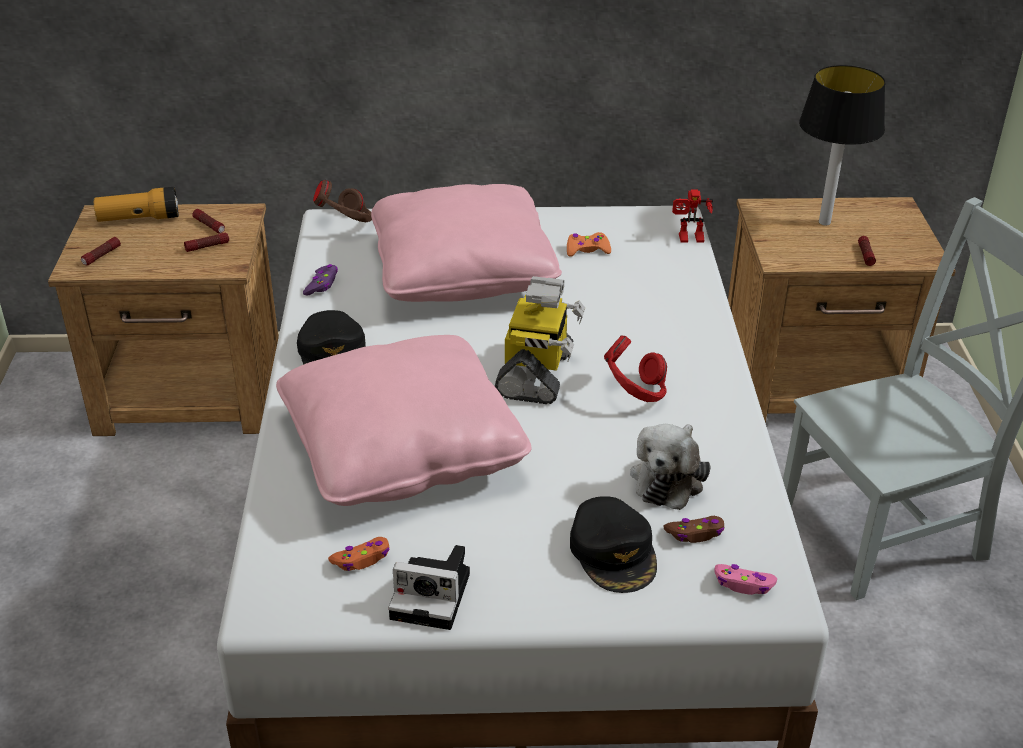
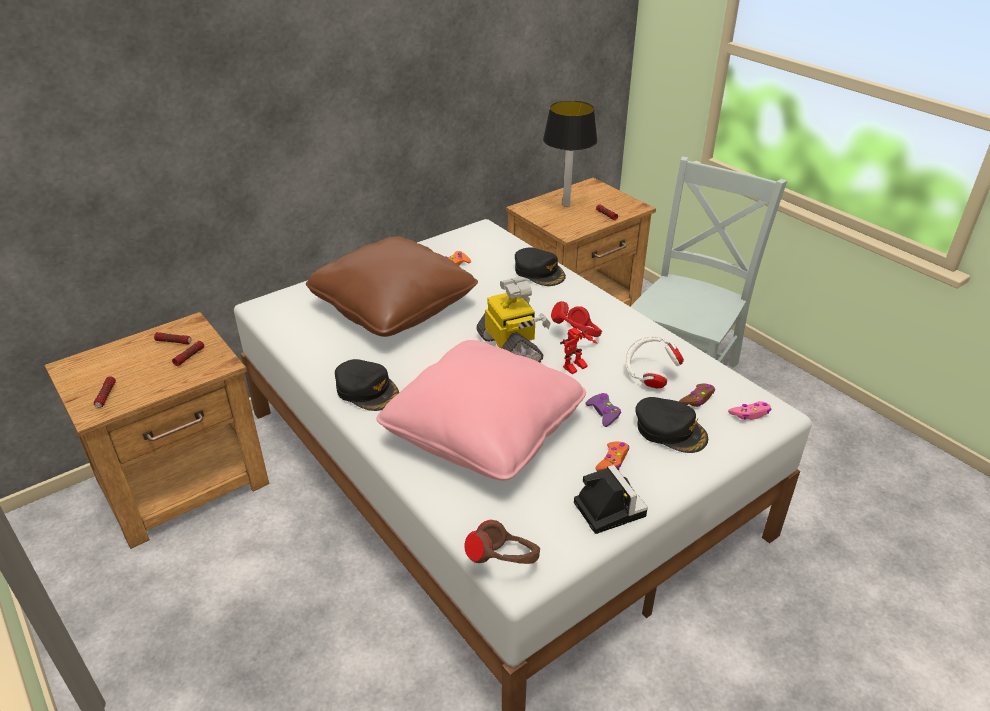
camera: 35 degrees left, 0 degrees up
(139, 219) = (107, 358): flashlight -> none
(321, 285) = (306, 350): purple game controller -> purple game controller (603, 413)
(347, 224) = (278, 304): brown headphones -> brown headphones (504, 563)
(362, 559) = (540, 509): orange game controller -> orange game controller (612, 461)
(434, 595) = (607, 507): camera -> camera turned 90 degrees counterclockwise
(463, 272) = (394, 306): pink pillow -> brown pillow
(669, 478) = (649, 375): plush toy -> white headphones
(683, 296) = (539, 272): none -> black cap
(689, 240) = (506, 239): toy robot -> toy robot (575, 369)

